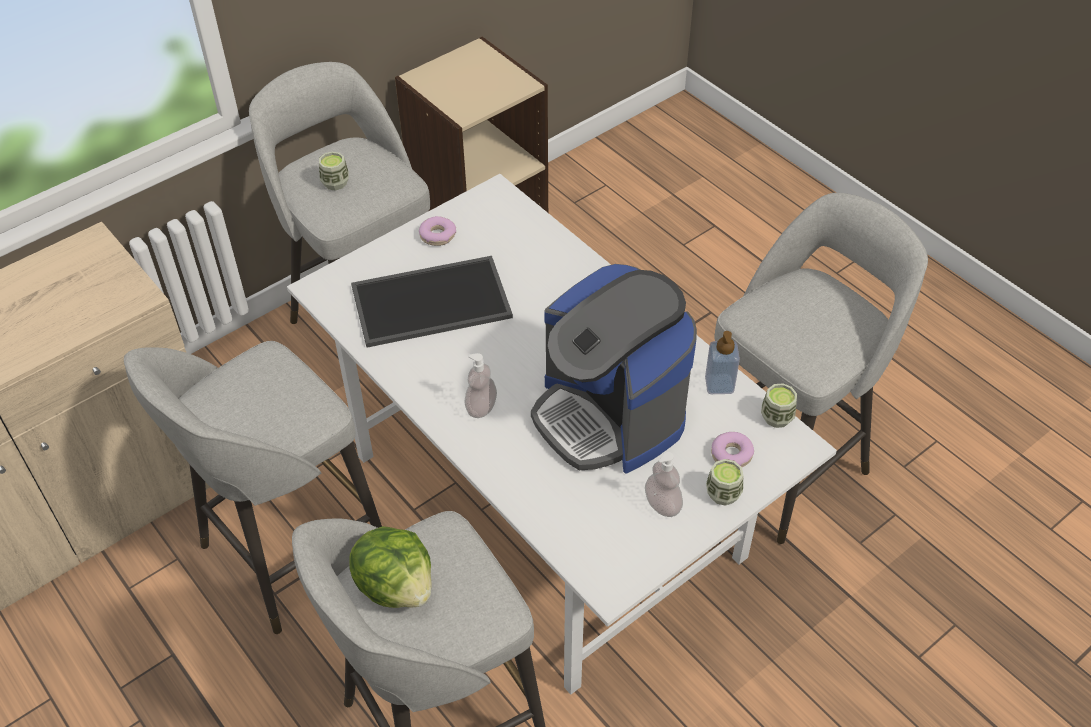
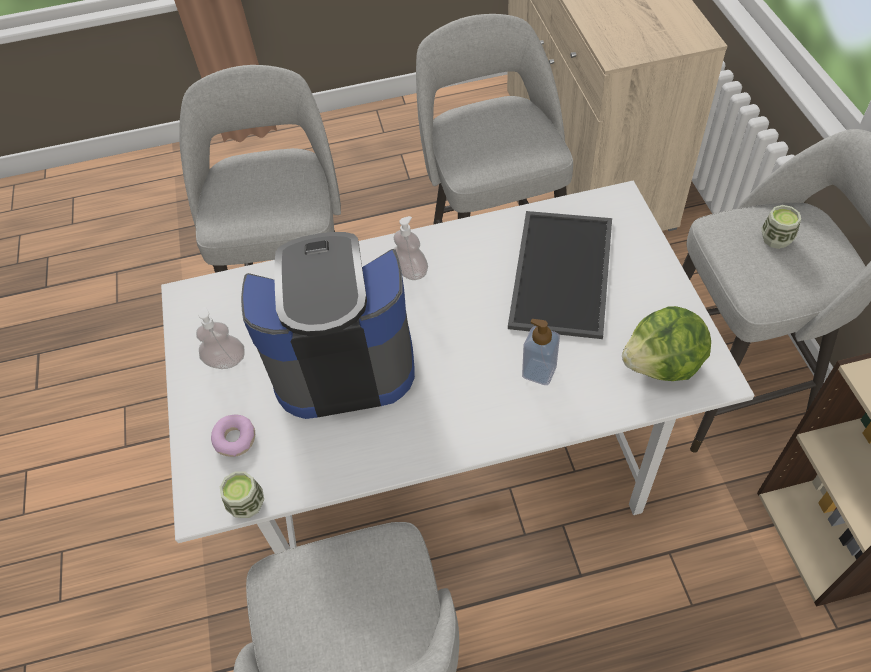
camera: 120 degrees right, 5 degrees up
(396, 585) = (278, 175): lettuce -> lettuce (663, 365)
(438, 236) = (659, 304): donut -> none
(719, 385) = (319, 471): soap dispenser -> soap dispenser (539, 371)
(723, 493) = (202, 412): cup -> none

